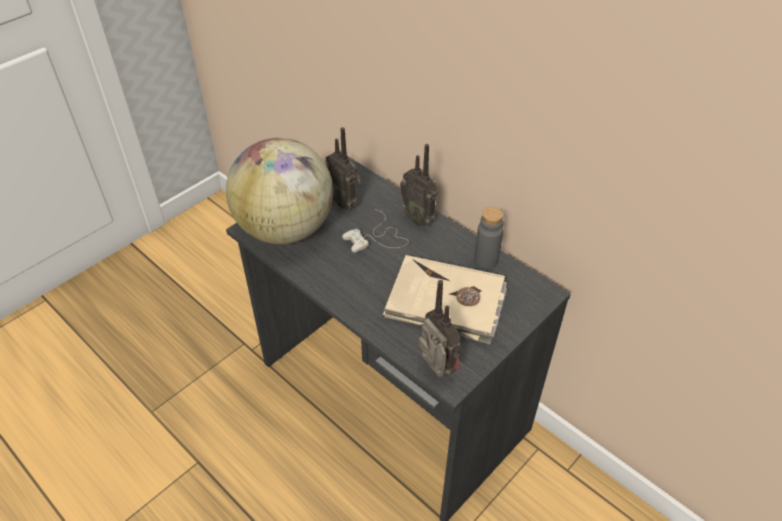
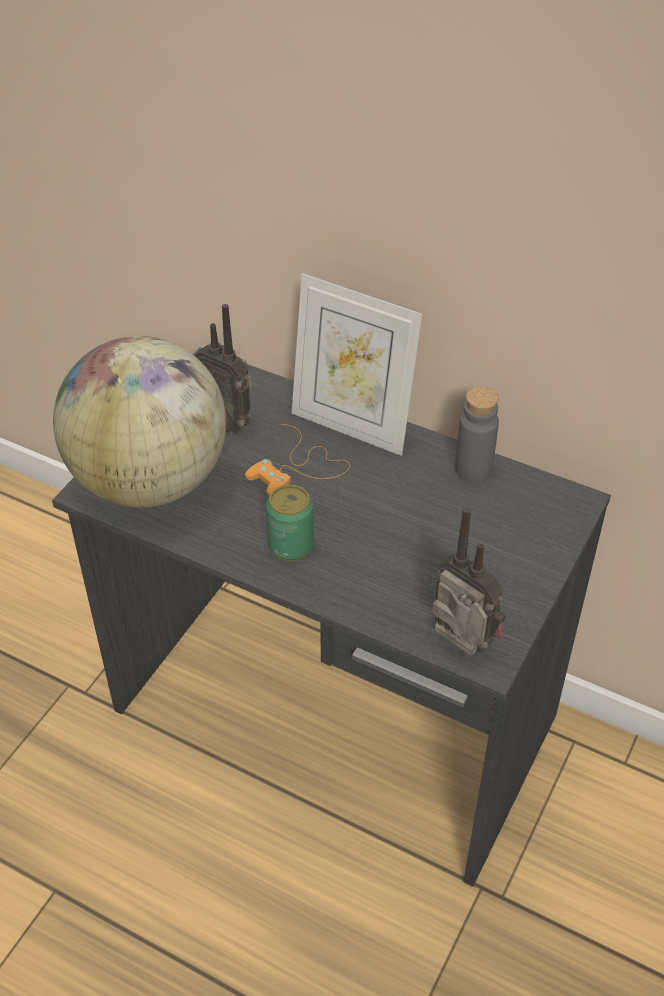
camera: 15 degrees left, 0 degrees up
(354, 284) = (291, 545): none -> can
(377, 238) = (299, 468): white game controller -> orange game controller
(419, 218) = (352, 426): radio -> picture frame
(446, 302) = (438, 544): beige book -> none

